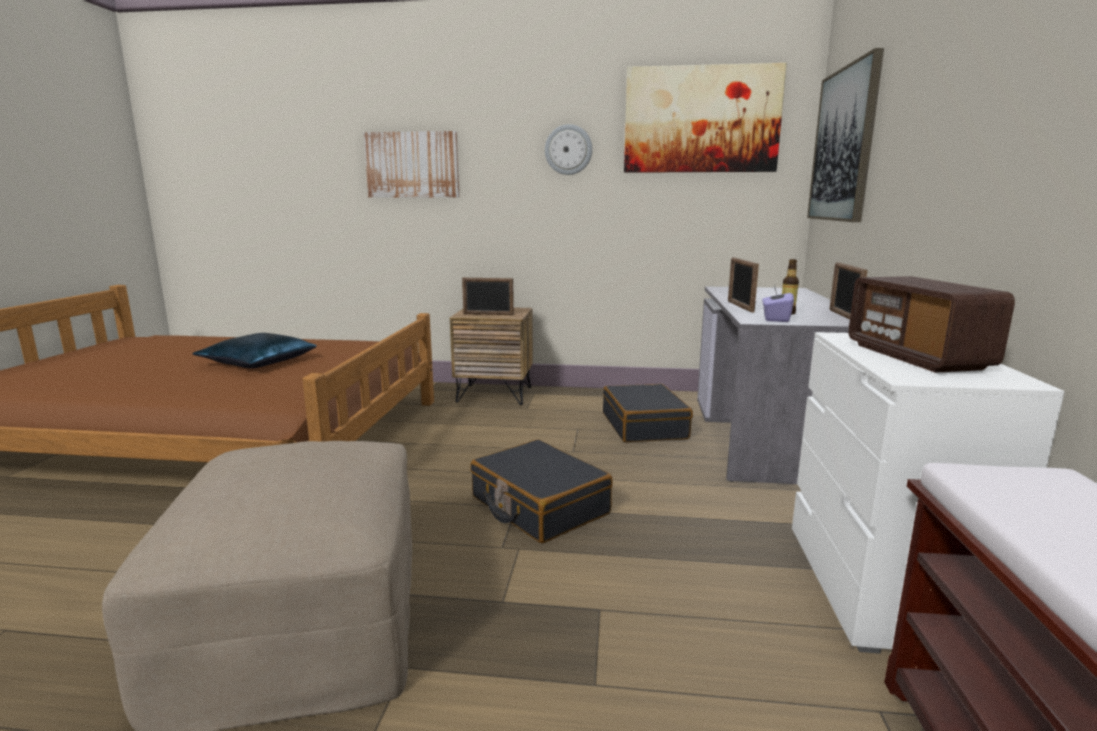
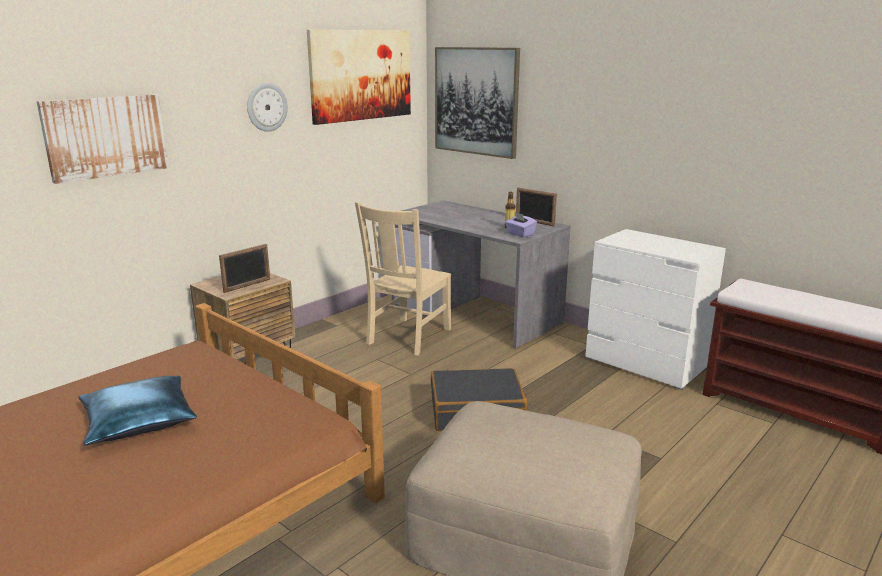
camera: 55 degrees left, 5 degrees up
(644, 426) = (407, 337): black suitcase -> beige chair
(740, 306) = (474, 229): picture frame -> none
(916, 357) = (661, 245): radio -> none

